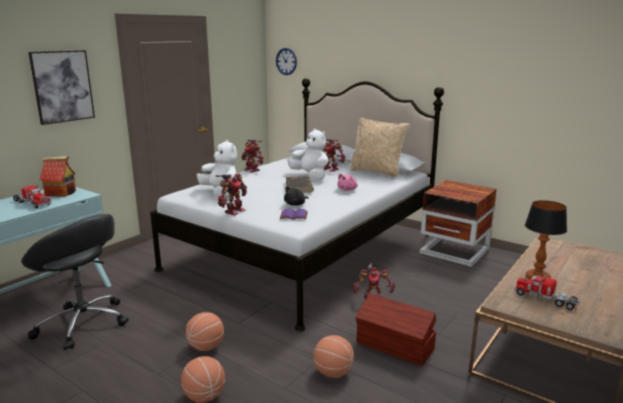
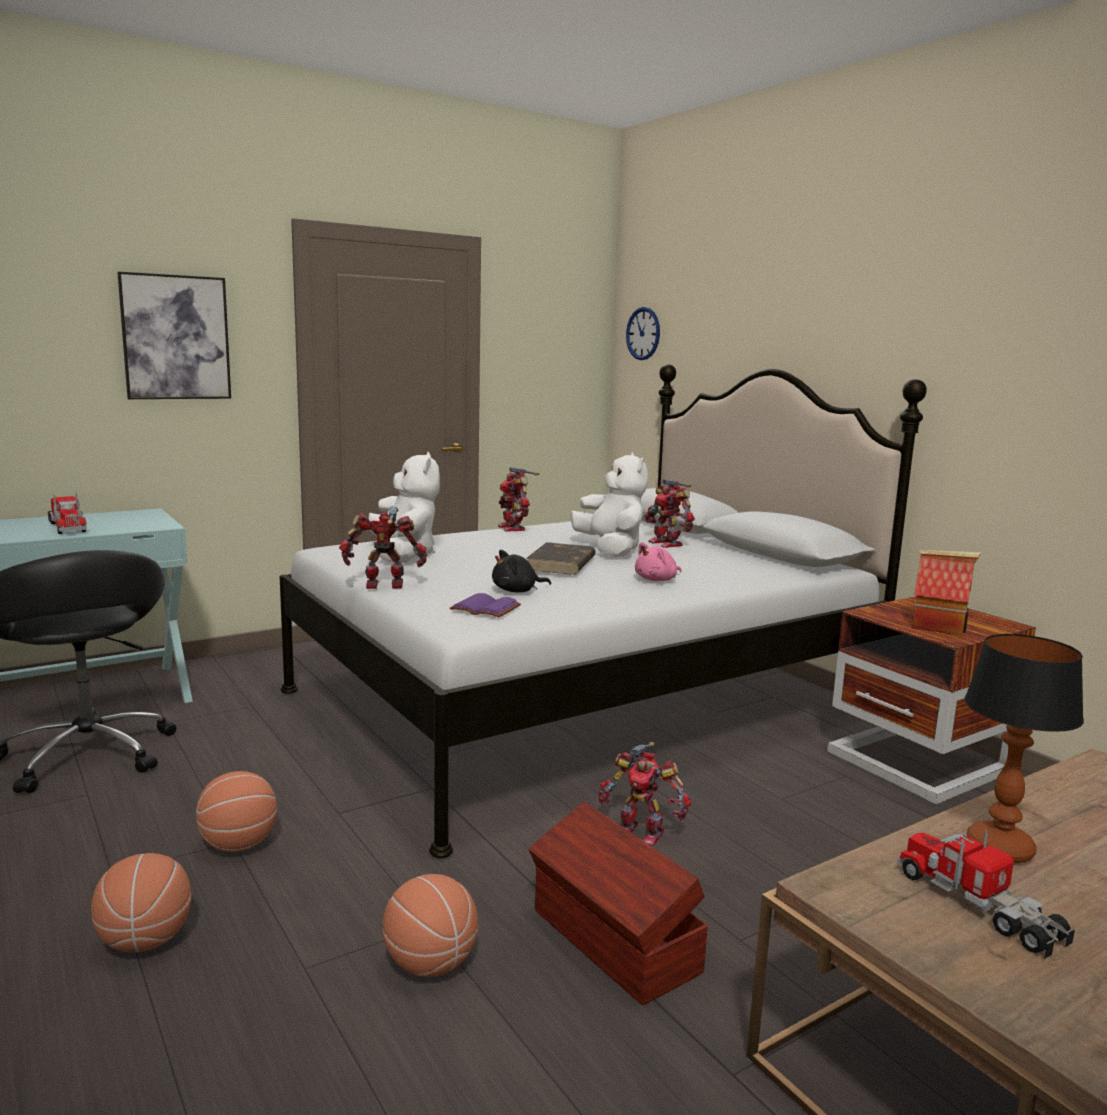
camera: 20 degrees right, 5 degrees down
(61, 193) = (131, 519): toy house -> toy house (939, 626)
(233, 211) = (385, 586): toy robot -> toy robot turned 150 degrees counterclockwise
(376, 173) = (757, 560): beige pillow -> none

